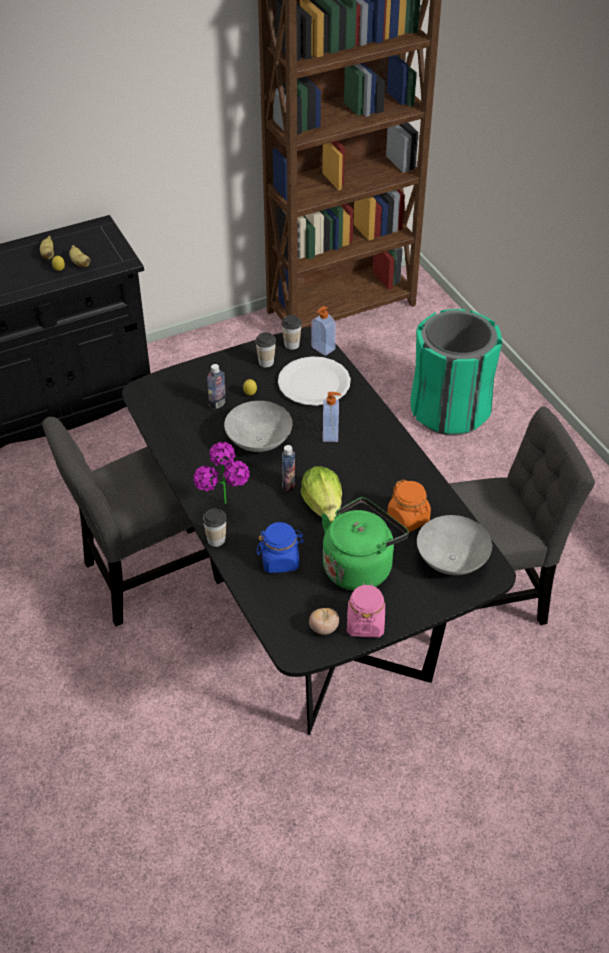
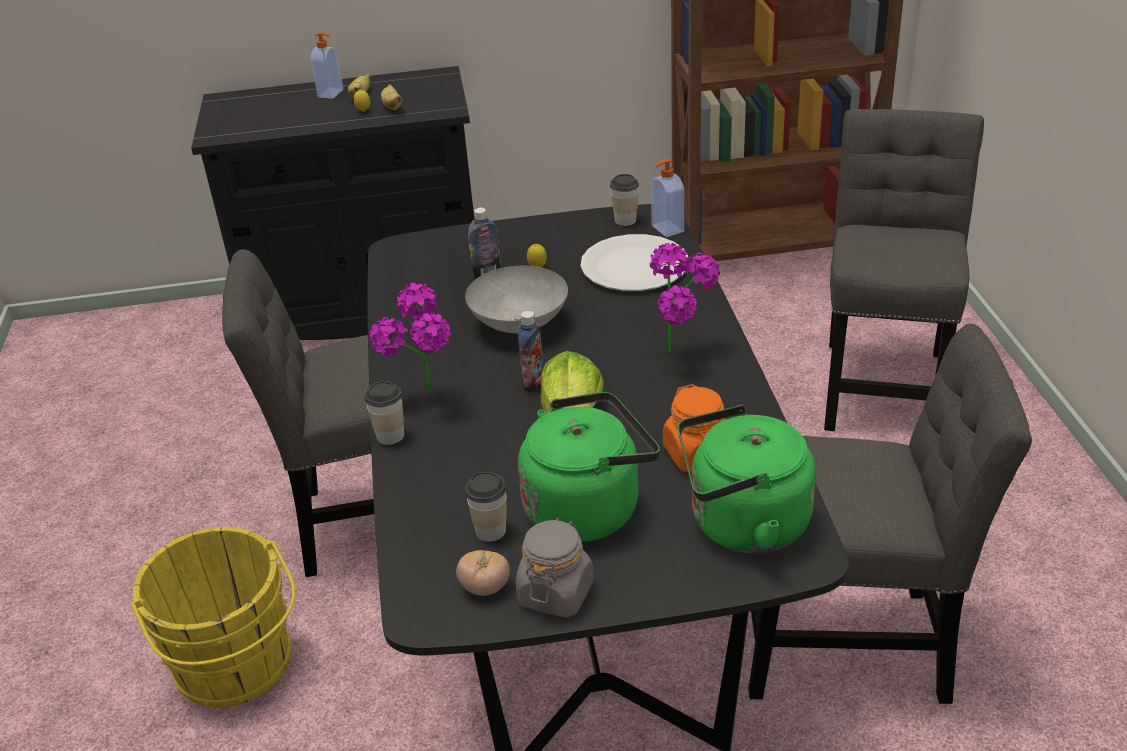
camera: 20 degrees right, 10 degrees down
(99, 699) = (236, 668): none -> yellow bucket
(266, 362) = (579, 235): cup -> cup (490, 531)
(280, 560) = (469, 478): blue jar -> none
(331, 434) = (629, 329): soap dispenser -> soap dispenser (331, 93)
(365, 623) = (556, 593): pink jar -> grey jar
(373, 448) = (684, 354): none -> potted plant
(449, 410) = (883, 383): green trash can -> grey chair
(450, 560) = (742, 524): grey bowl -> green kettle

